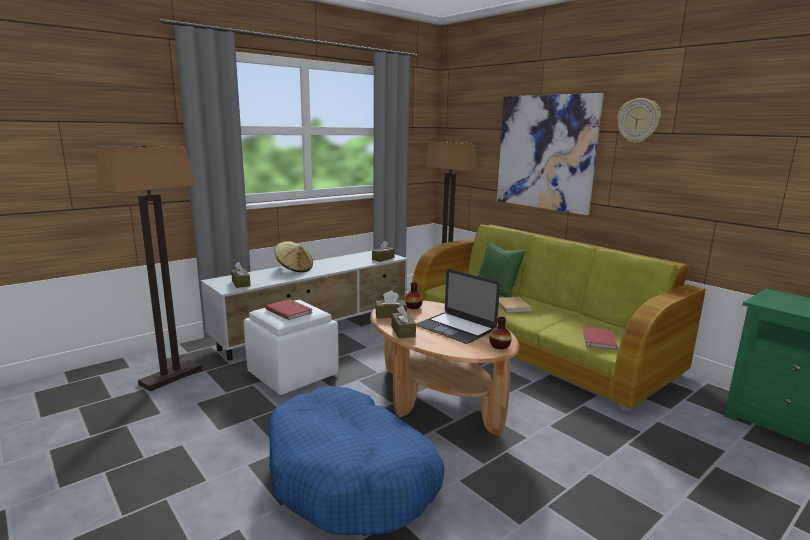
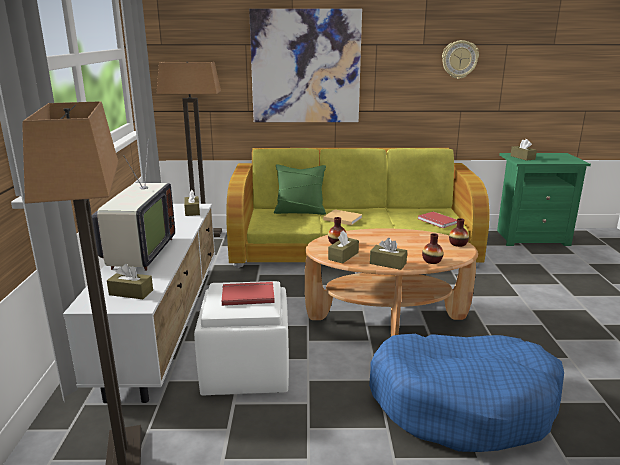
camera: 50 degrees left, 5 degrees up
(294, 269) = (138, 254): beige hat -> television
(438, 344) = (432, 261): none -> vase
(455, 327) = (405, 244): laptop -> none
(638, 121) = (396, 34): wall clock -> wall clock (459, 59)
(781, 300) = (522, 157): none -> brown tissue box

